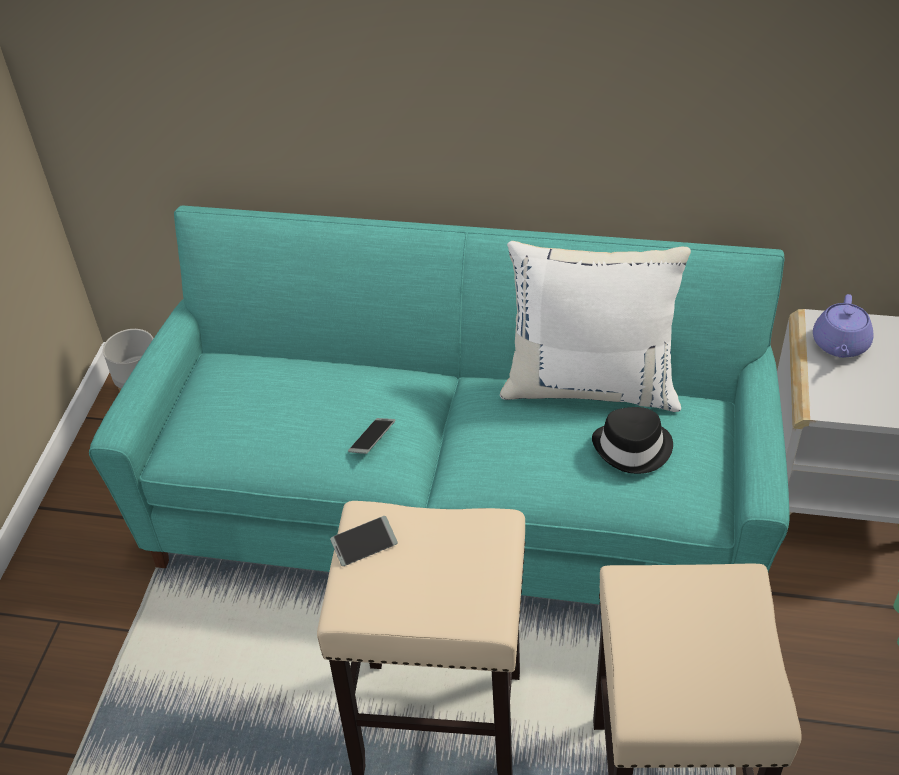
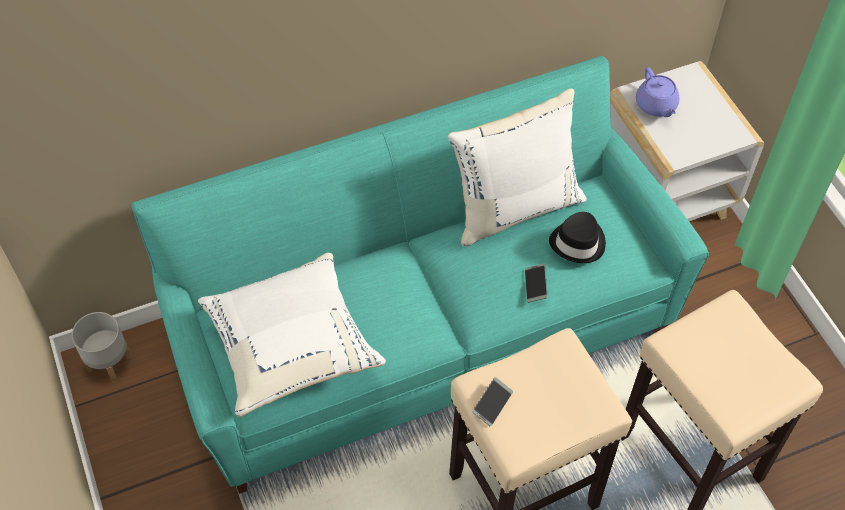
camera: 35 degrees left, 10 degrees up
(246, 413) = (291, 346): none -> white pillow
(372, 439) = (401, 321): phone -> phone (535, 285)

